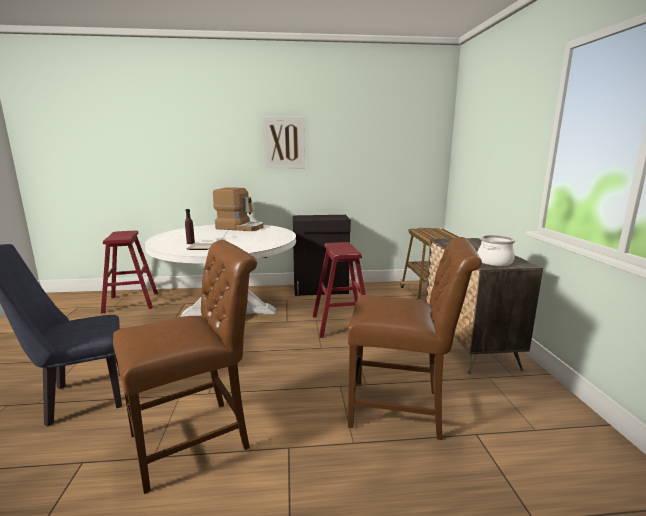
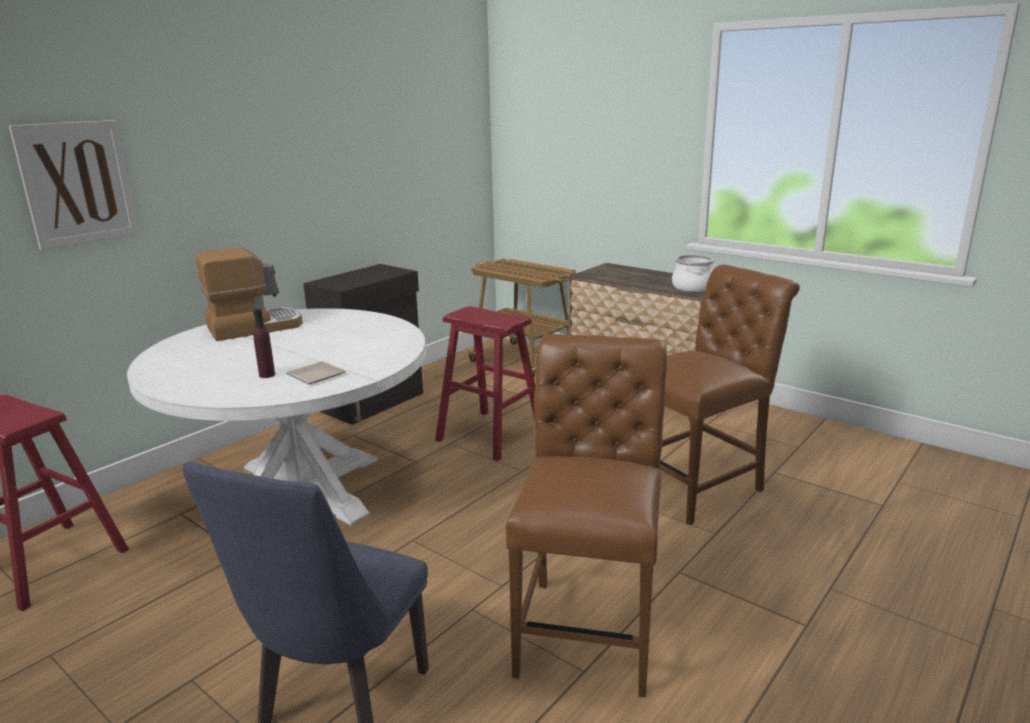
camera: 45 degrees left, 5 degrees up
(284, 142) = (271, 147): picture -> picture (77, 183)

